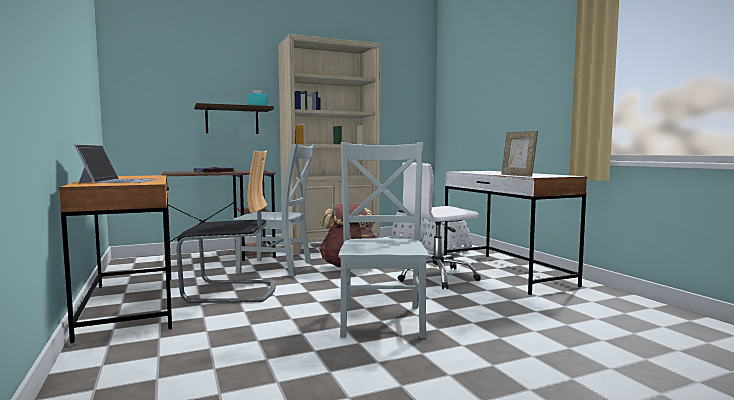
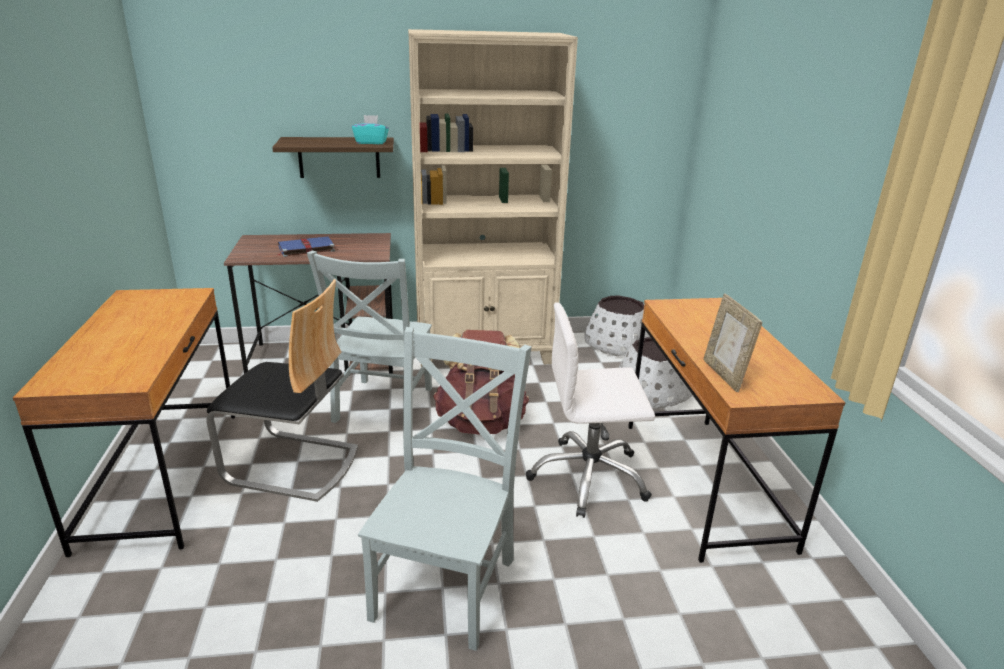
camera: 15 degrees right, 20 degrees up
(119, 181) = (111, 353): laptop -> none
(278, 268) = (381, 407): grey chair -> grey chair turned 75 degrees clockwise
(505, 273) = (703, 483): white desk -> brown desk

